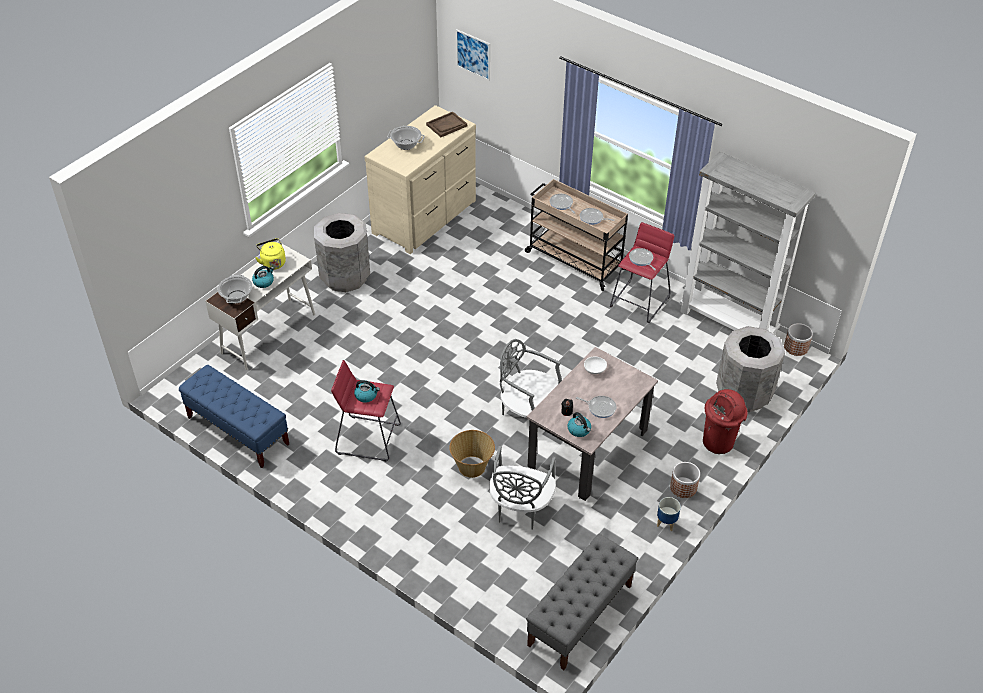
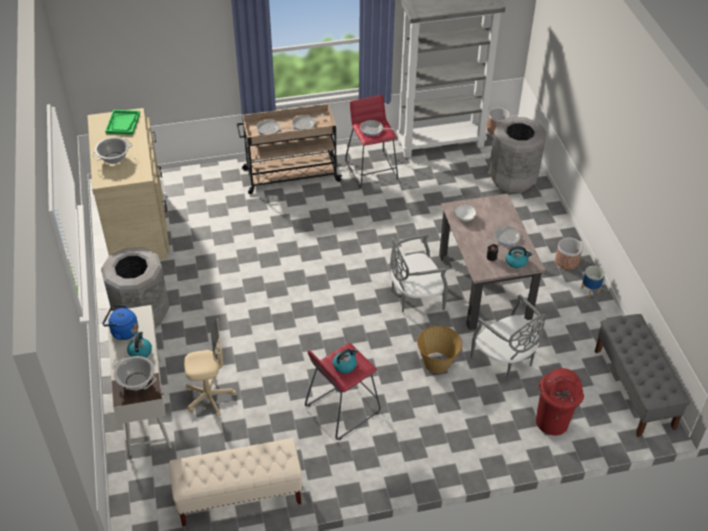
camera: 50 degrees left, 0 degrees up
(238, 431) = (239, 496): blue bench -> beige bench
(272, 262) = (123, 331): yellow kettle -> blue kettle
(307, 360) = (209, 397): none -> beige office chair
(446, 125) = (123, 123): brown tray -> green tray
(473, 54) = (108, 43): picture -> none
(718, 443) = (543, 218): red trash can -> red trash can (552, 422)

